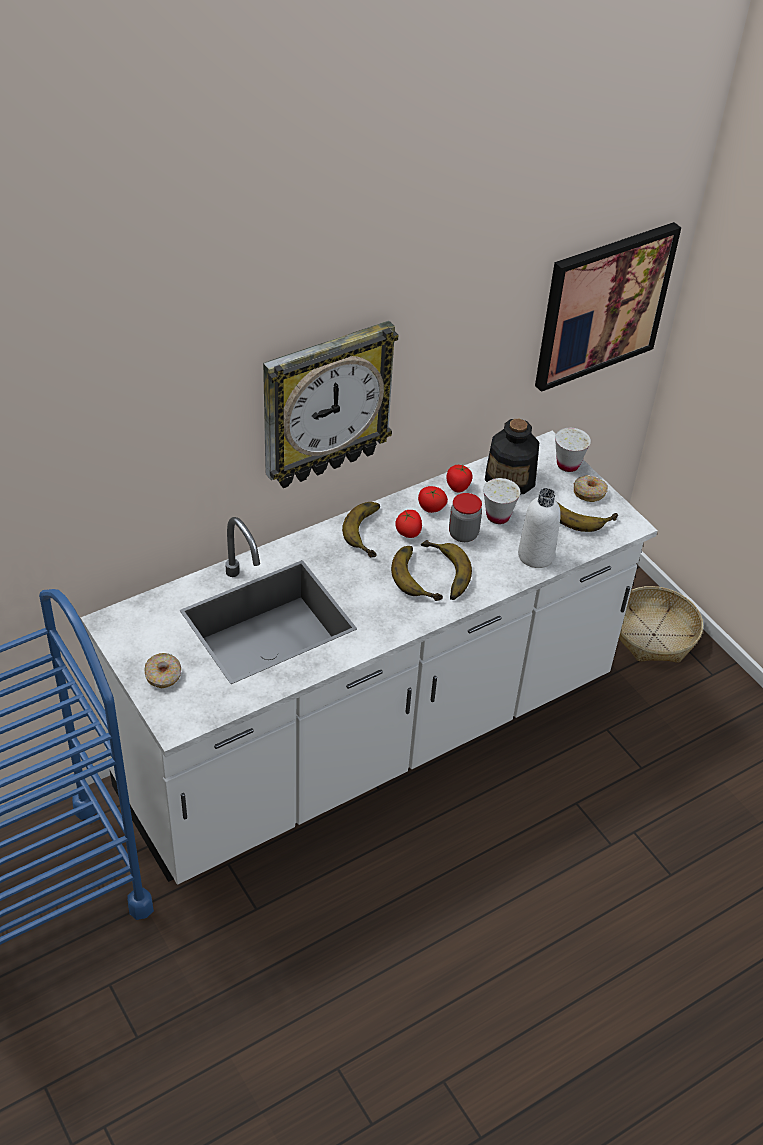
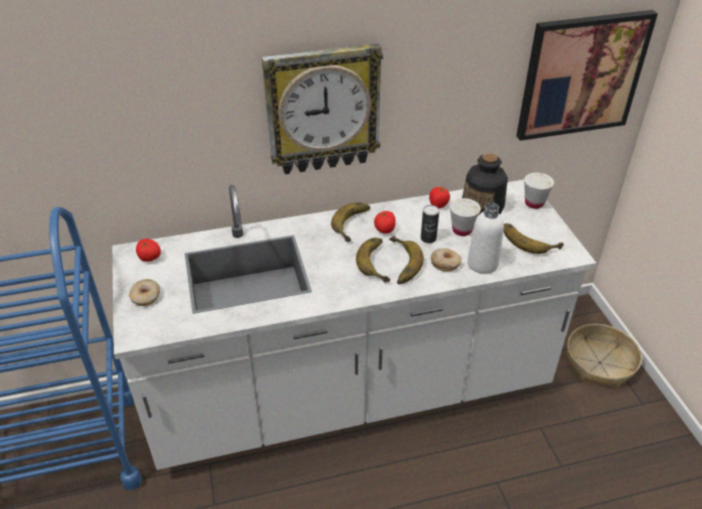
camera: 20 degrees right, 5 degrees down
(431, 508) = (410, 216): tomato -> tomato (149, 258)
(463, 534) = (428, 238): jar -> can
(589, 492) = (545, 225): donut -> donut (445, 263)

